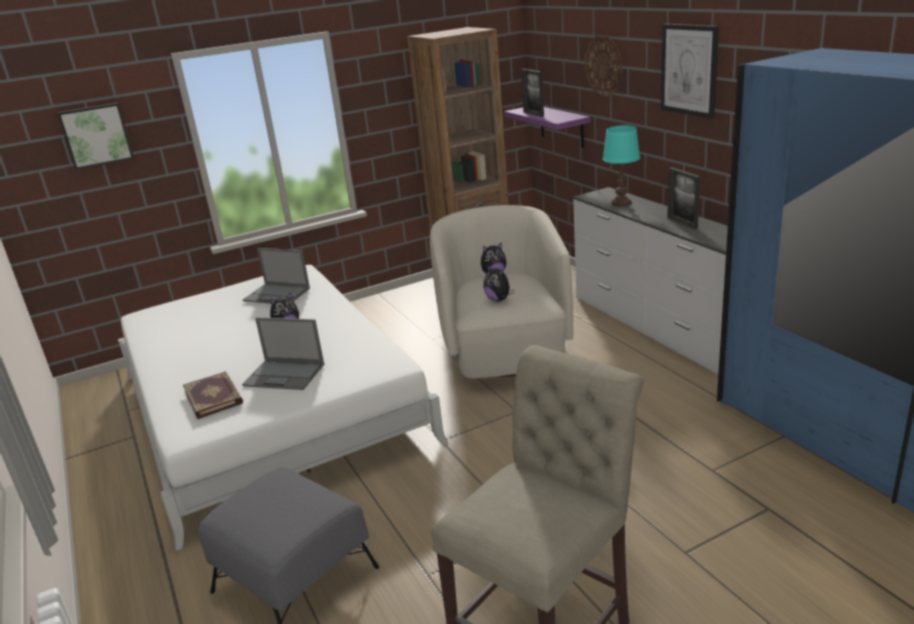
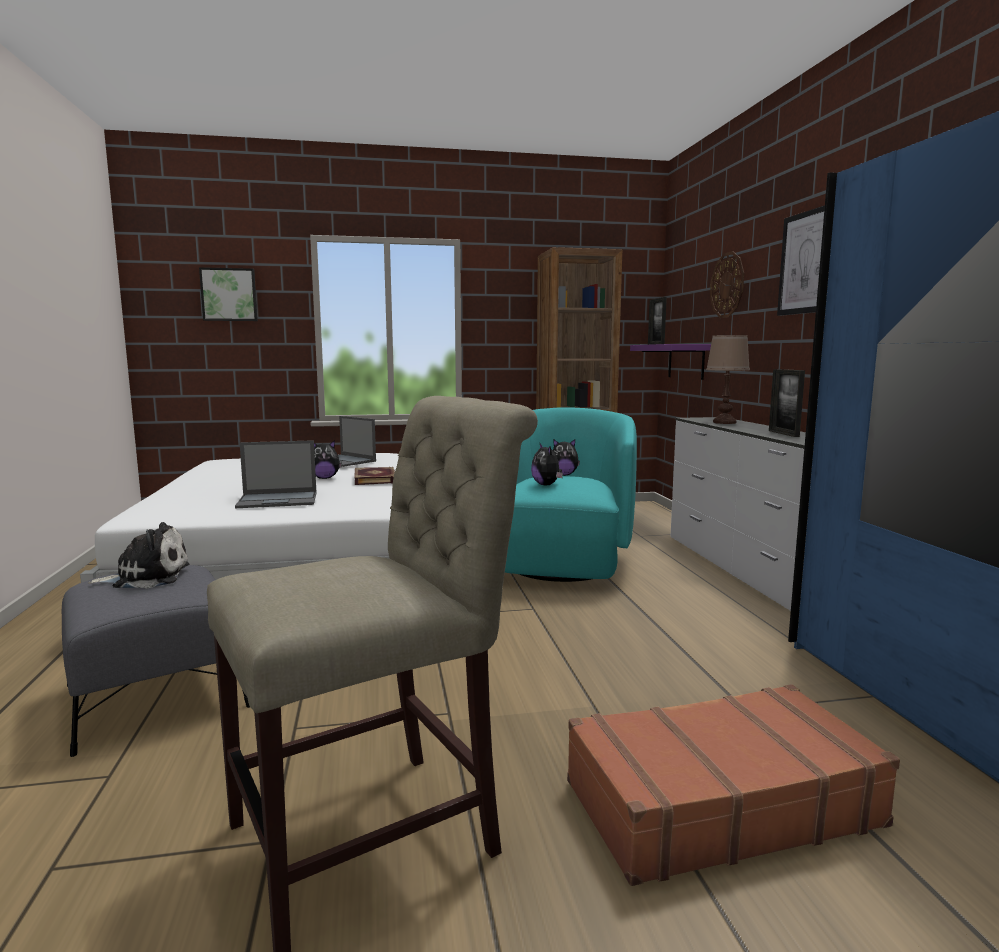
camera: 15 degrees right, 15 degrees down
(214, 397) = (197, 503): book -> book (376, 478)
(265, 497) = (147, 577): none -> plush toy
(285, 375) = (279, 500): laptop -> laptop turned 45 degrees counterclockwise
(505, 351) = (561, 562): beige armchair -> turquoise armchair
(621, 203) = (724, 422): turquoise table lamp -> brown table lamp
(730, 548) = (719, 802): none -> brown suitcase

